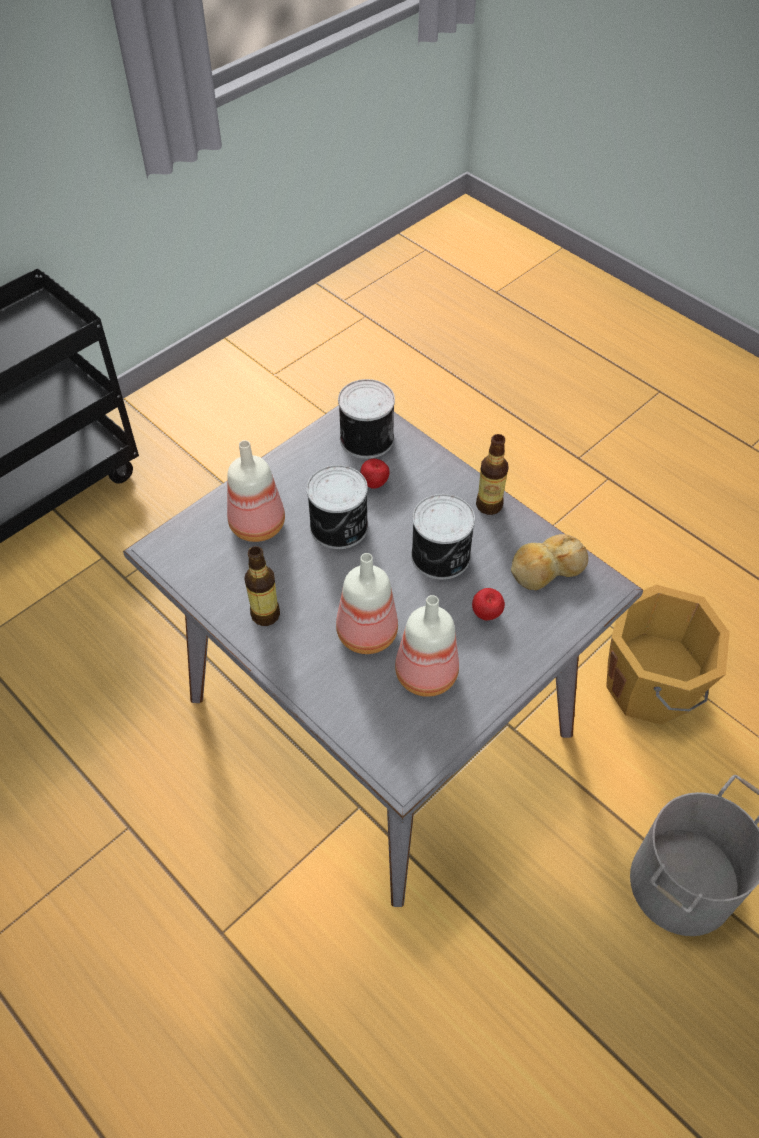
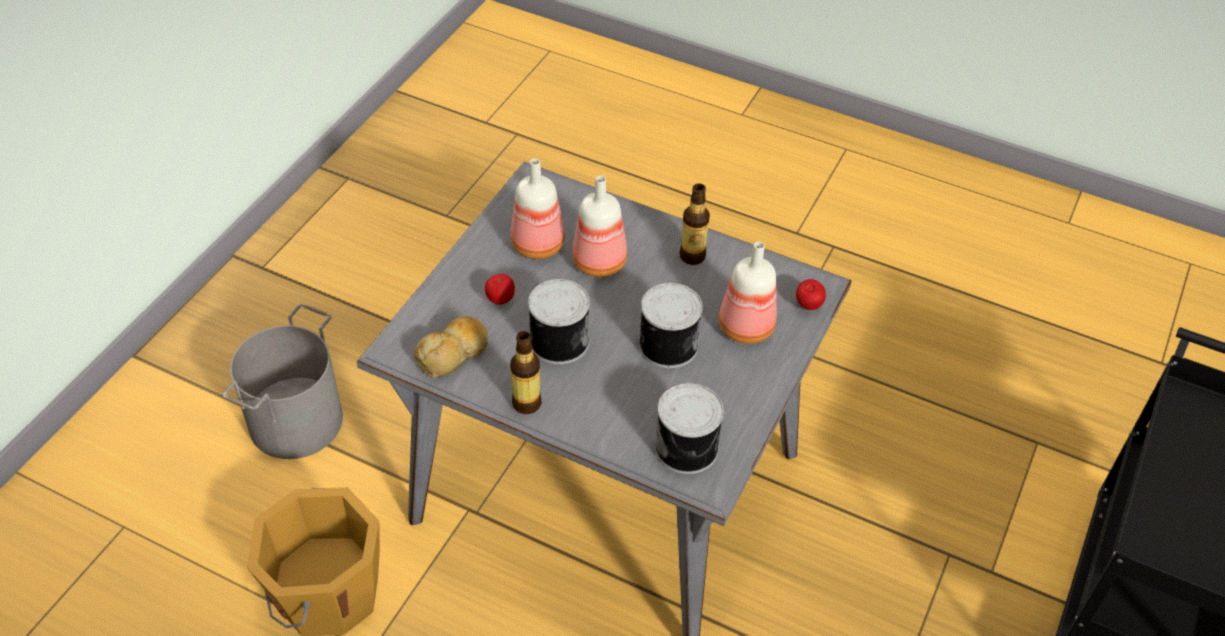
camera: 160 degrees right, 5 degrees down
(375, 484) = (653, 396): apple -> apple (808, 306)

